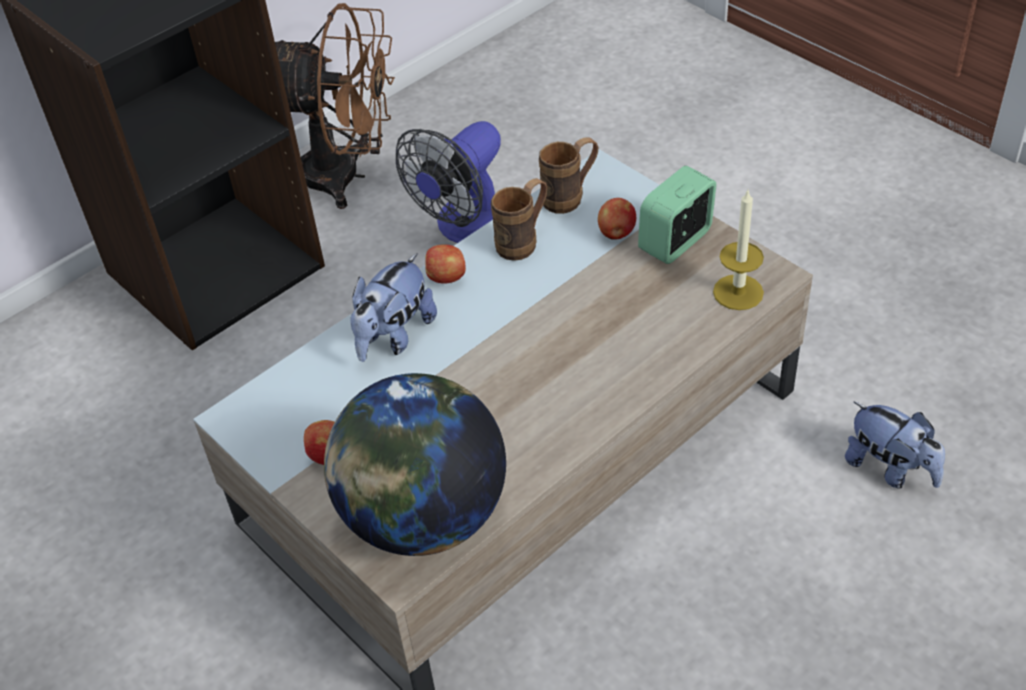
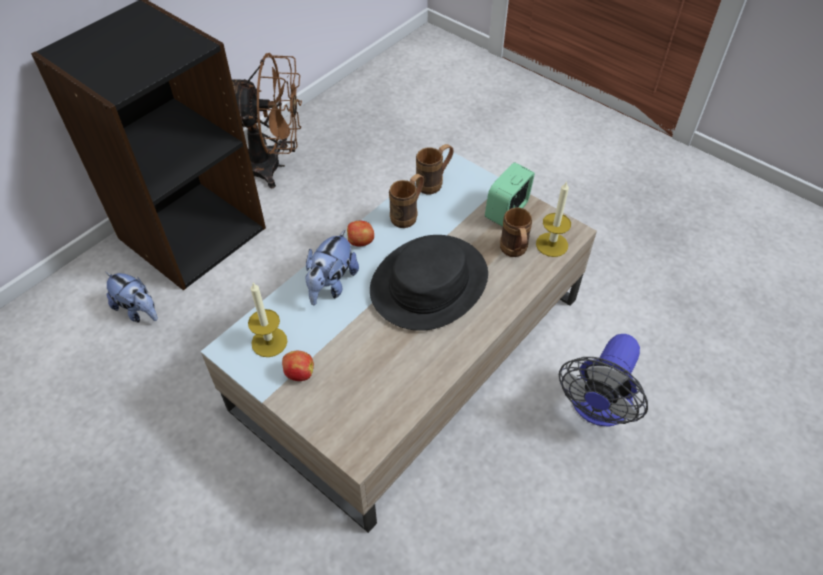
camera: 10 degrees left, 5 degrees up
(292, 411) = (269, 342): none -> candle
(423, 517) = (369, 414): globe -> none
(466, 228) = (355, 198): fan -> fan (597, 408)
(539, 339) = (428, 283): none -> black hat
(616, 233) = (468, 207): apple -> none
(678, 301) = (514, 252): none -> brown mug
(890, 469) = (641, 348): plush toy -> plush toy (138, 310)

